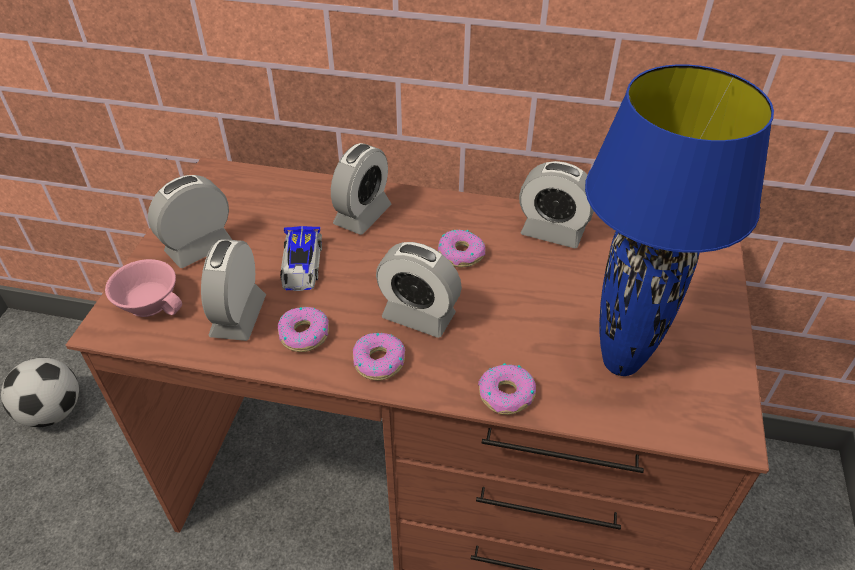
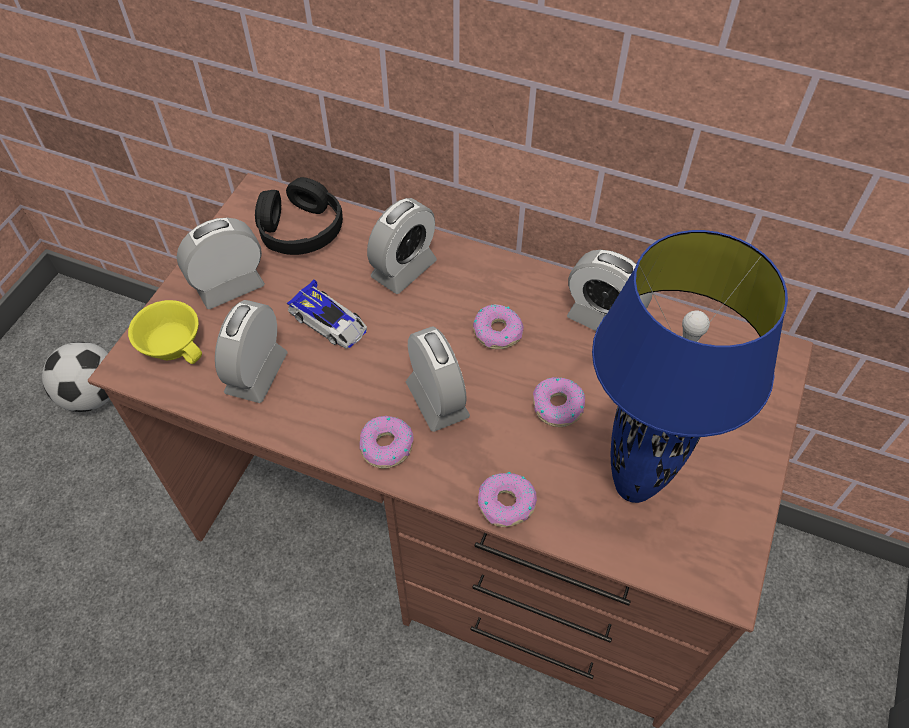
camera: 10 degrees right, 10 degrees up
(152, 302) = (175, 344): pink cup -> yellow cup
(259, 194) = (300, 229): none -> black headphones
(301, 265) = (329, 322): toy car -> toy car turned 60 degrees counterclockwise
(304, 334) = (317, 404): donut -> donut (557, 406)
(418, 316) = (437, 400): alarm clock -> alarm clock turned 150 degrees counterclockwise

